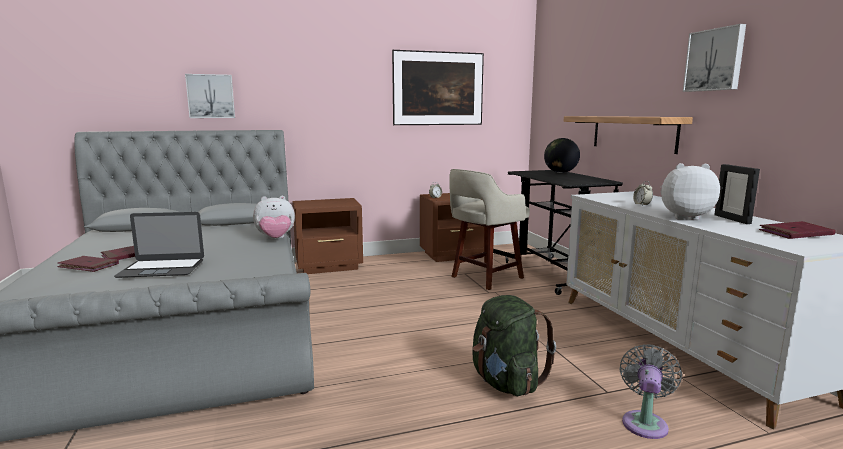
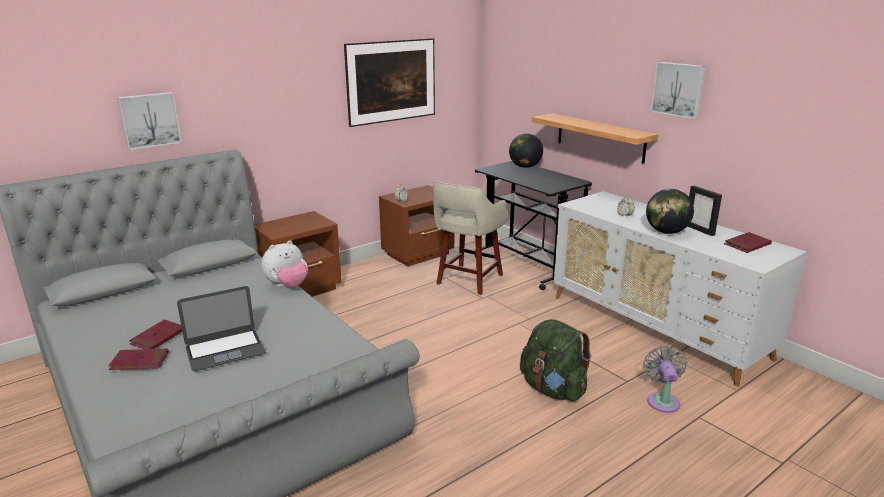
camera: 20 degrees left, 10 degrees up
(684, 217) = (666, 232): plush toy -> globe

